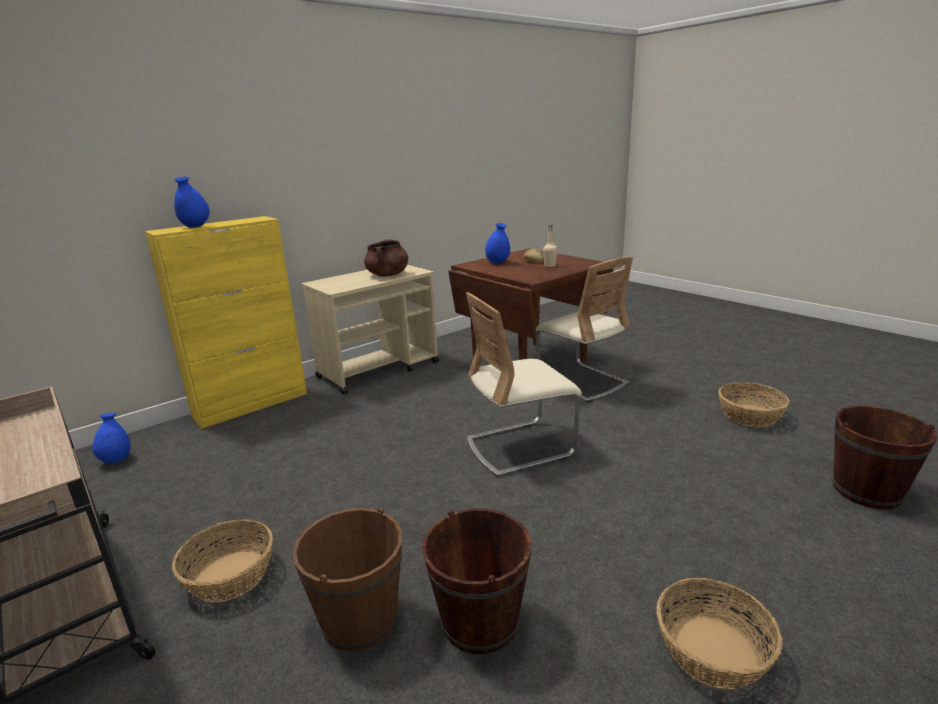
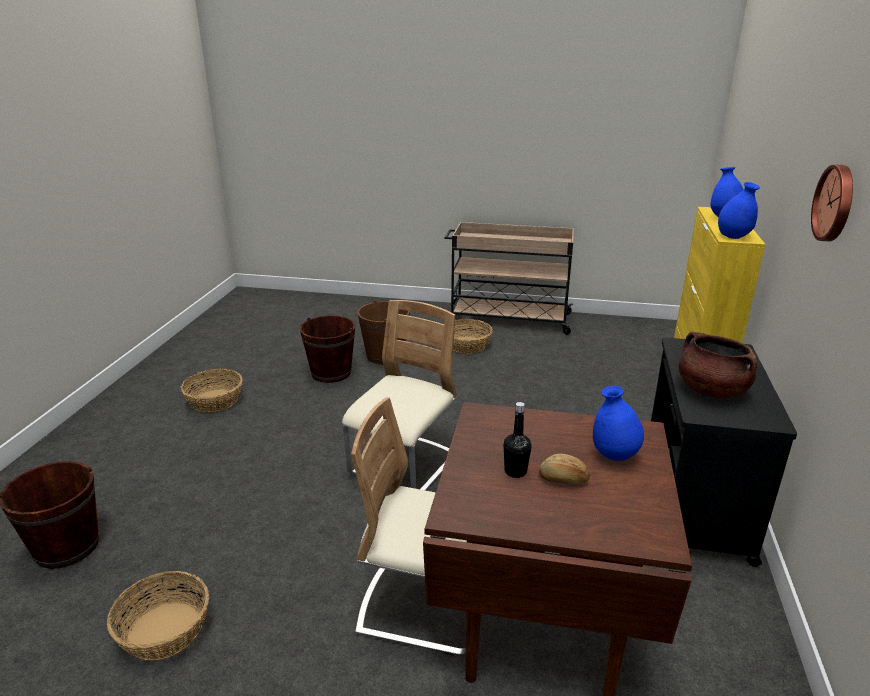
camera: 140 degrees right, 5 degrees up
(116, 460) = (652, 349): blue vase -> blue vase (733, 237)
(340, 151) = (836, 203): none -> wall clock
(379, 369) = (694, 503): beige cart -> black cart
(549, 265) = (515, 471): beige bottle -> black bottle

